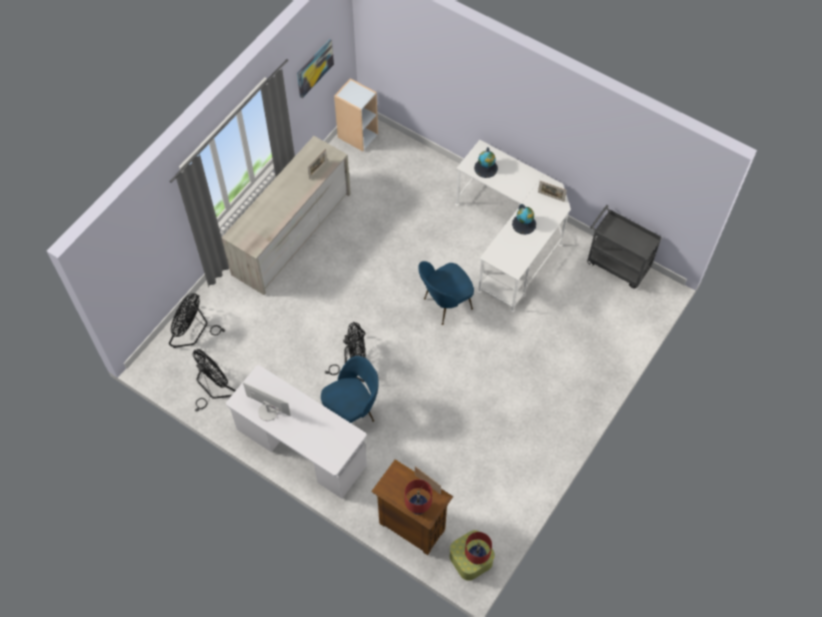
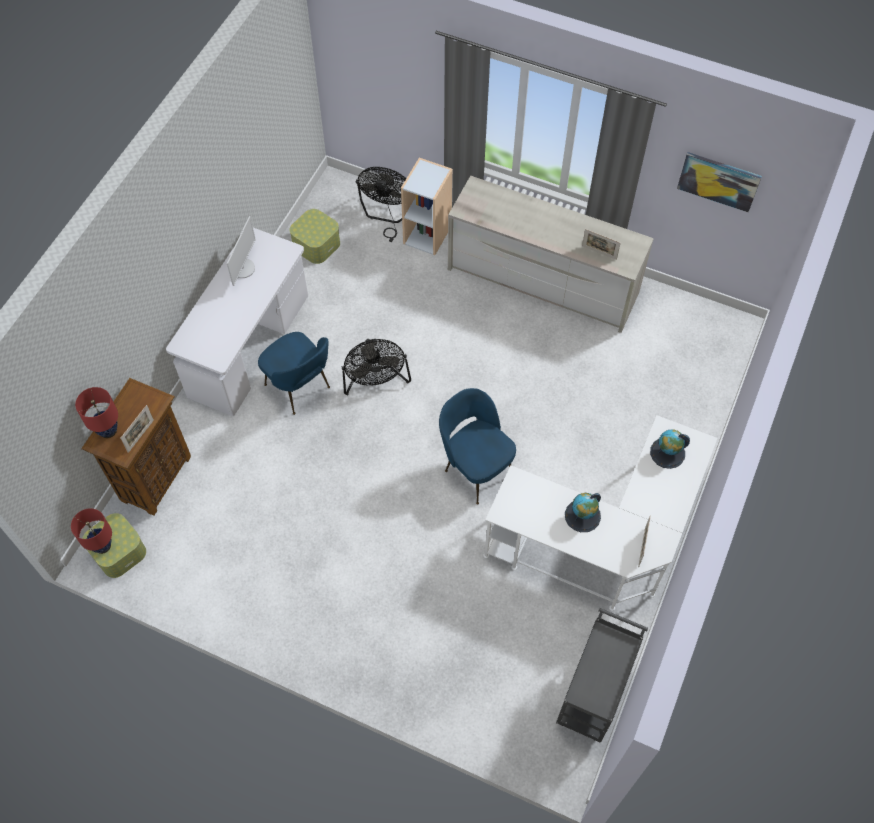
camera: 80 degrees right, 0 degrees up
(211, 386) = (316, 244): black fan -> storage box
(357, 135) = (719, 324): bookcase -> bookcase (428, 234)

